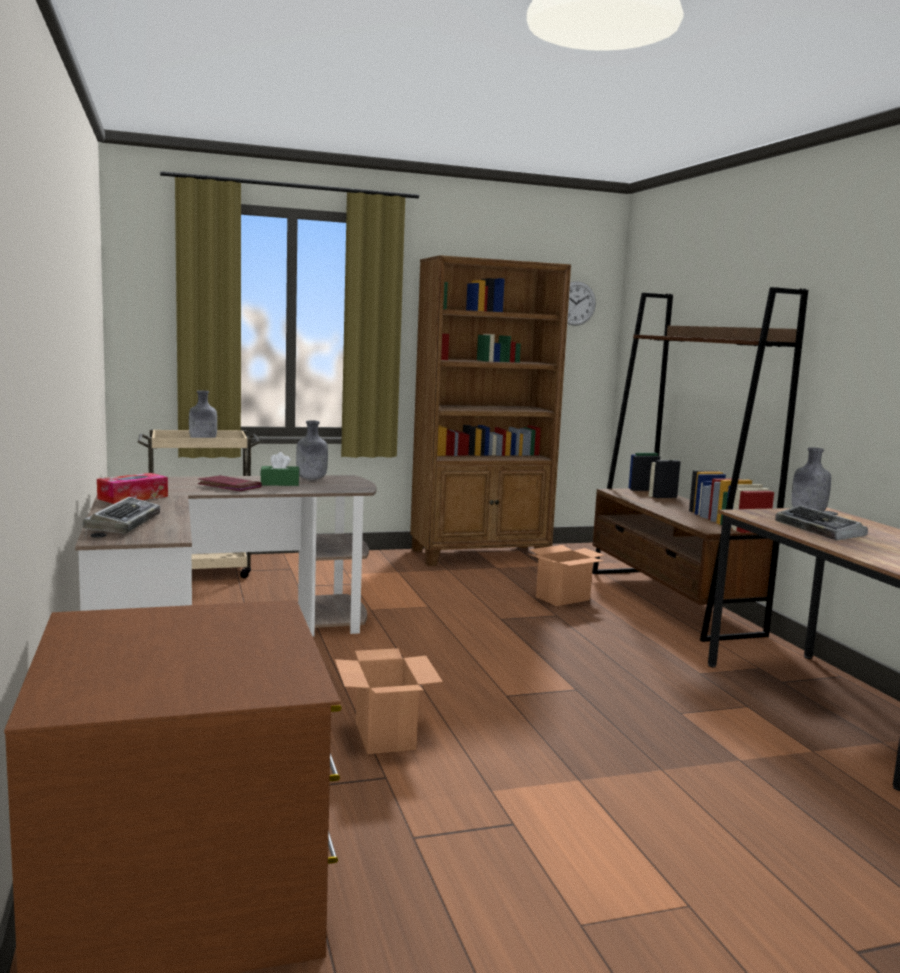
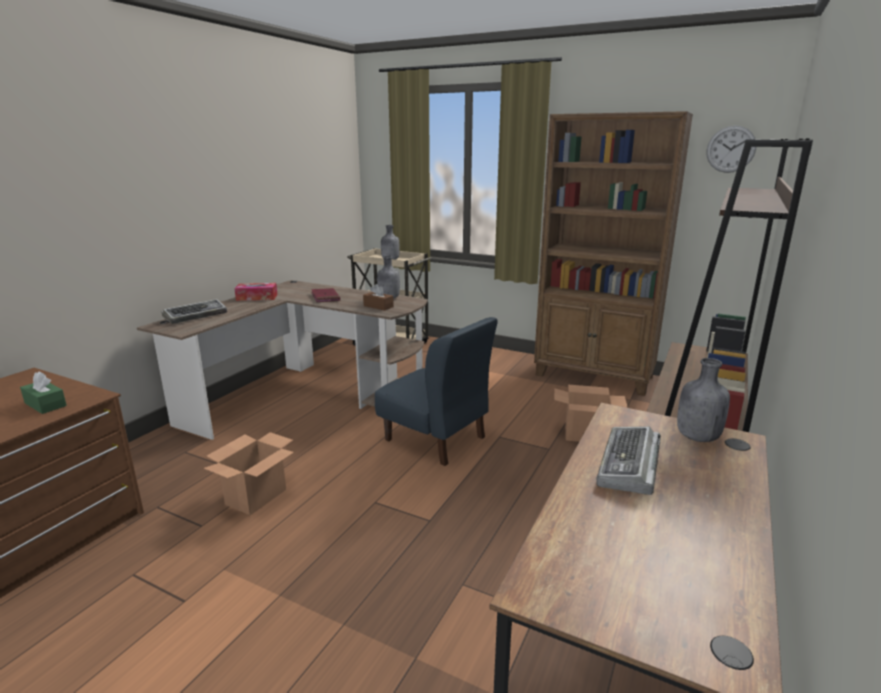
camera: 45 degrees right, 10 degrees up
(280, 483) = (359, 299): green tissue box -> green tissue box (45, 404)
(327, 486) = (378, 306): none -> brown tissue box
(450, 636) = (435, 439): none -> blue chair

